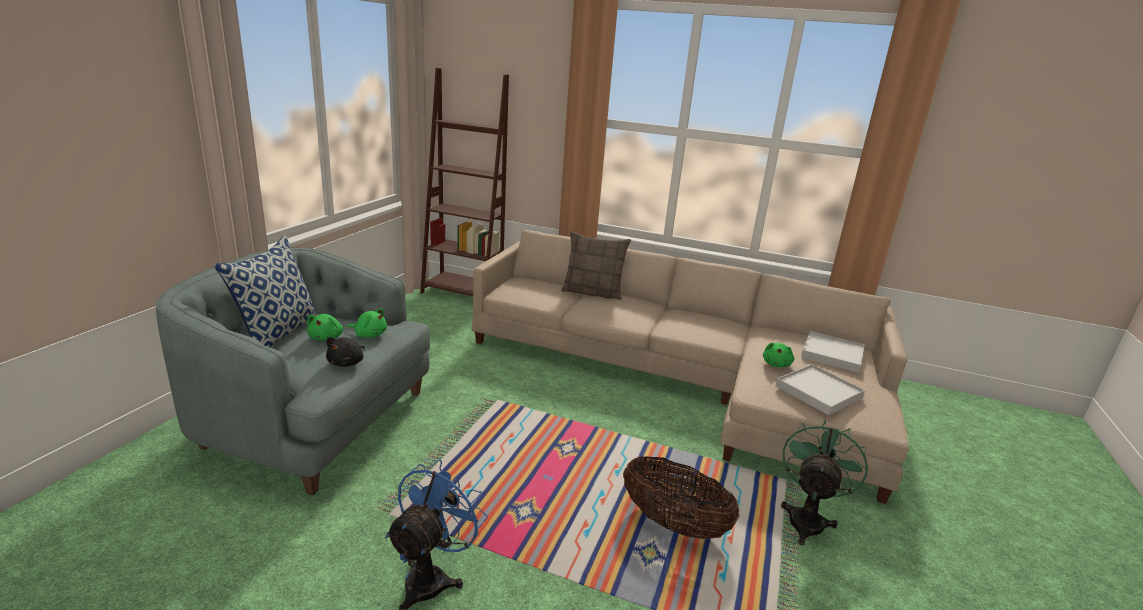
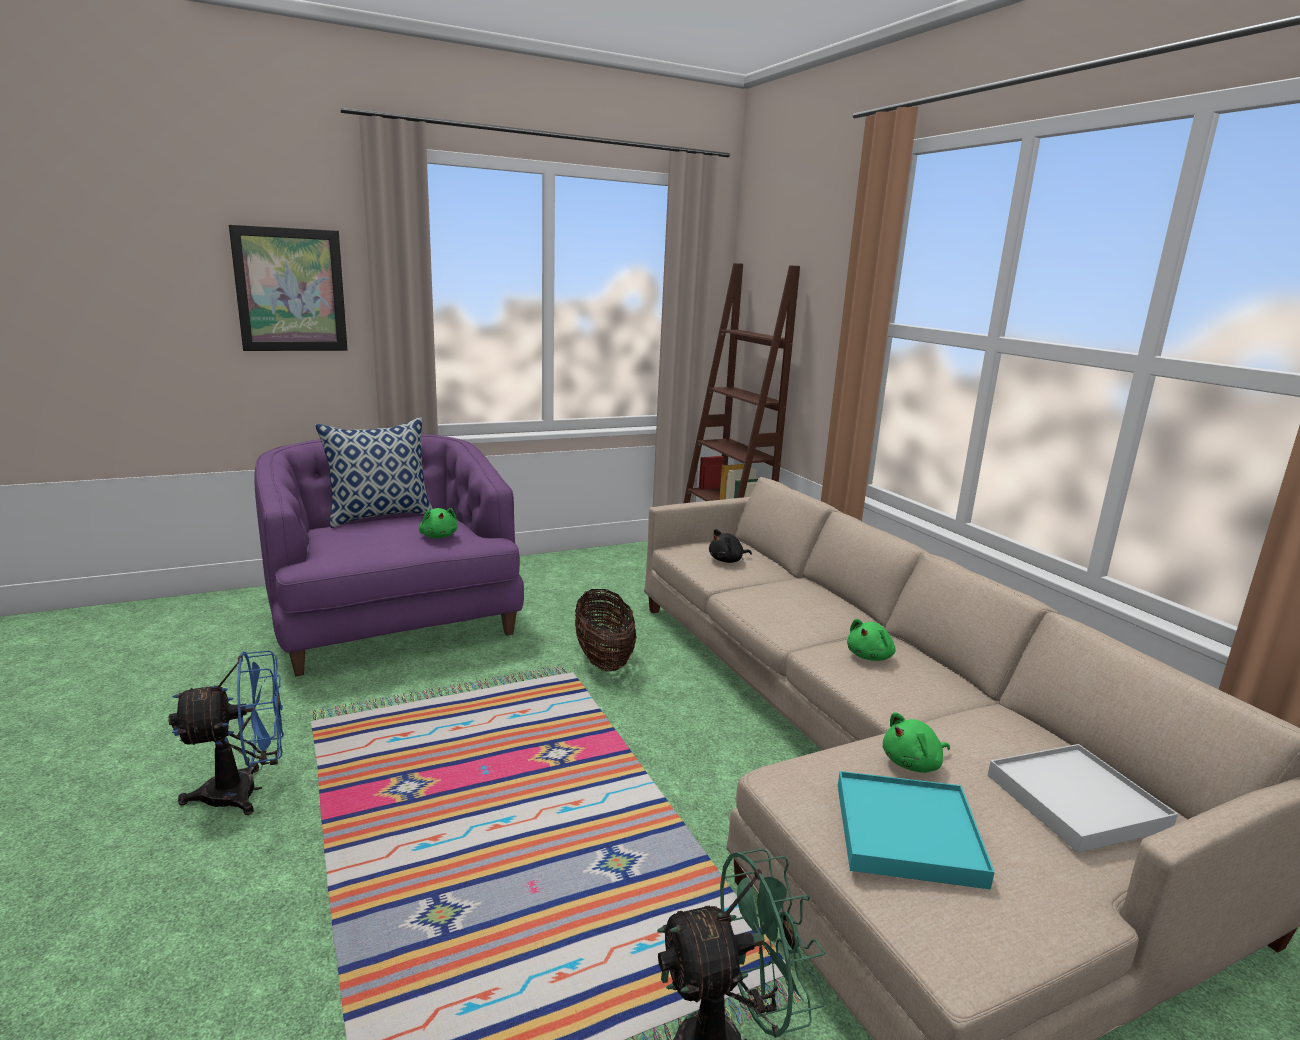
camera: 45 degrees right, 5 degrees down
(107, 124) = (290, 290): none -> picture
(316, 422) = (394, 622): grey armchair -> purple armchair
(326, 338) = (401, 527): green plush toy -> green plush toy (870, 656)
(347, 363) = (373, 551): black plush toy -> black plush toy (727, 560)
(593, 292) = (798, 580): pillow -> none
(673, 524) = (526, 907): basket -> basket (603, 659)
(818, 392) = (907, 834): white tray -> turquoise tray

